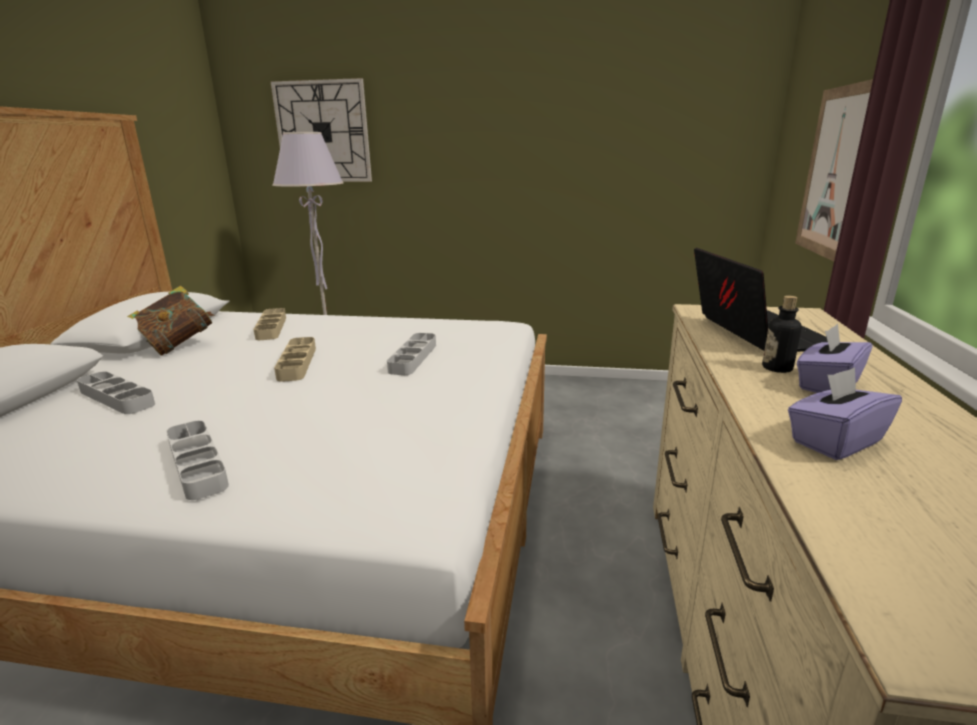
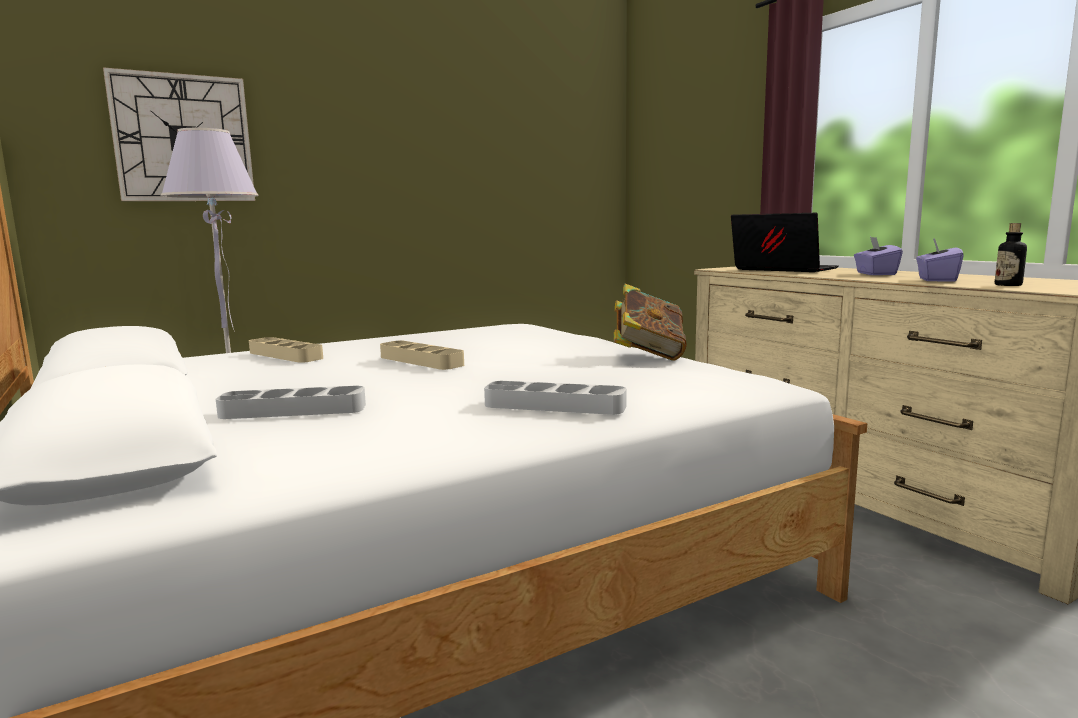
camera: 40 degrees left, 10 degrees down
(177, 346) = (206, 381): book -> book (648, 355)
(413, 358) = (512, 345): grey tray -> none
(777, 368) = (838, 274): bottle -> bottle (1008, 285)
(835, 173) = (718, 182): picture -> none

